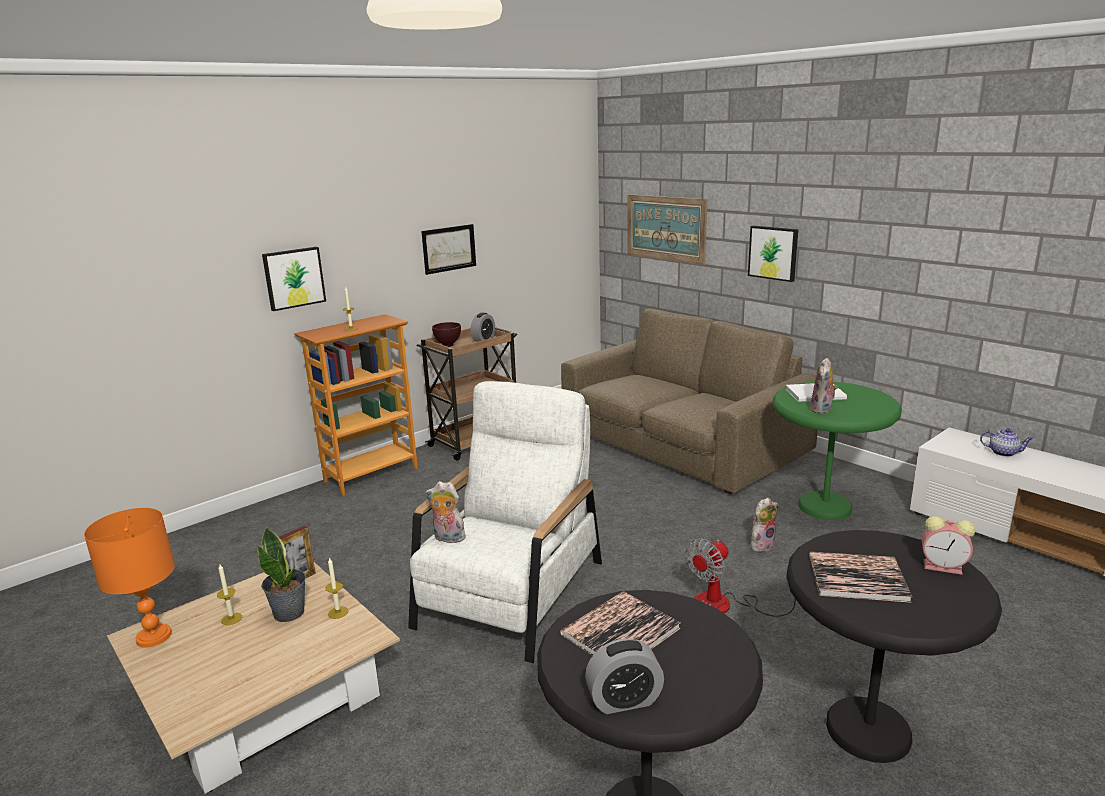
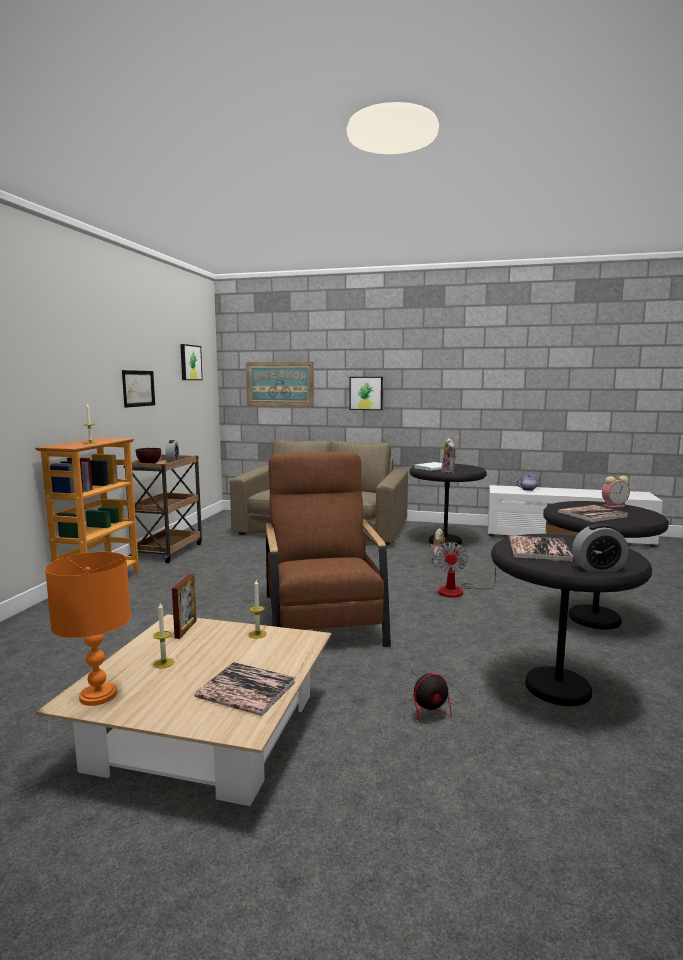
camera: 35 degrees left, 10 degrees down
(244, 681) = (246, 690): none -> book
(289, 612) = (214, 645): potted plant -> none
(293, 278) = (34, 395): picture -> picture (190, 362)
(447, 538) = (299, 569): plush toy -> none
(477, 766) = (434, 704): none -> fan
(511, 594) = (323, 619): white armchair -> brown armchair
(624, 700) = (598, 568): alarm clock -> alarm clock turned 45 degrees clockwise
(825, 507) = (445, 541): green side table -> black side table

